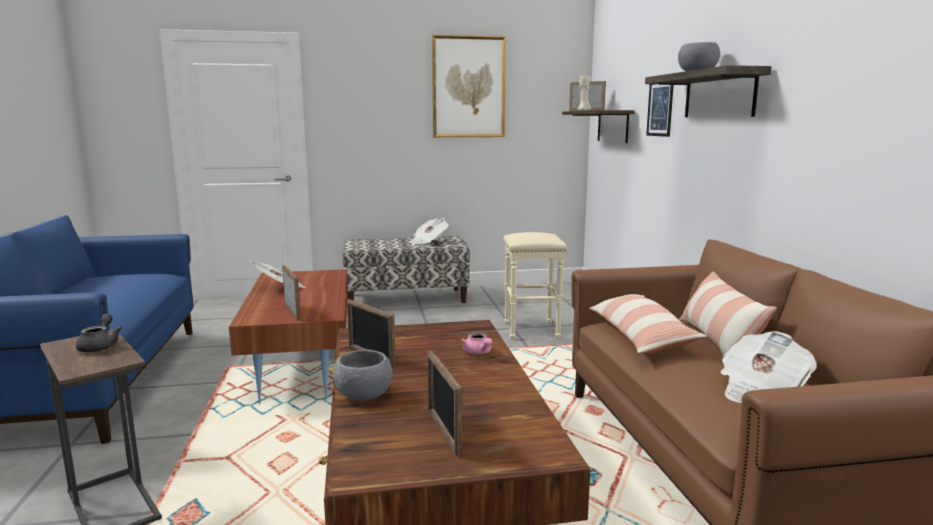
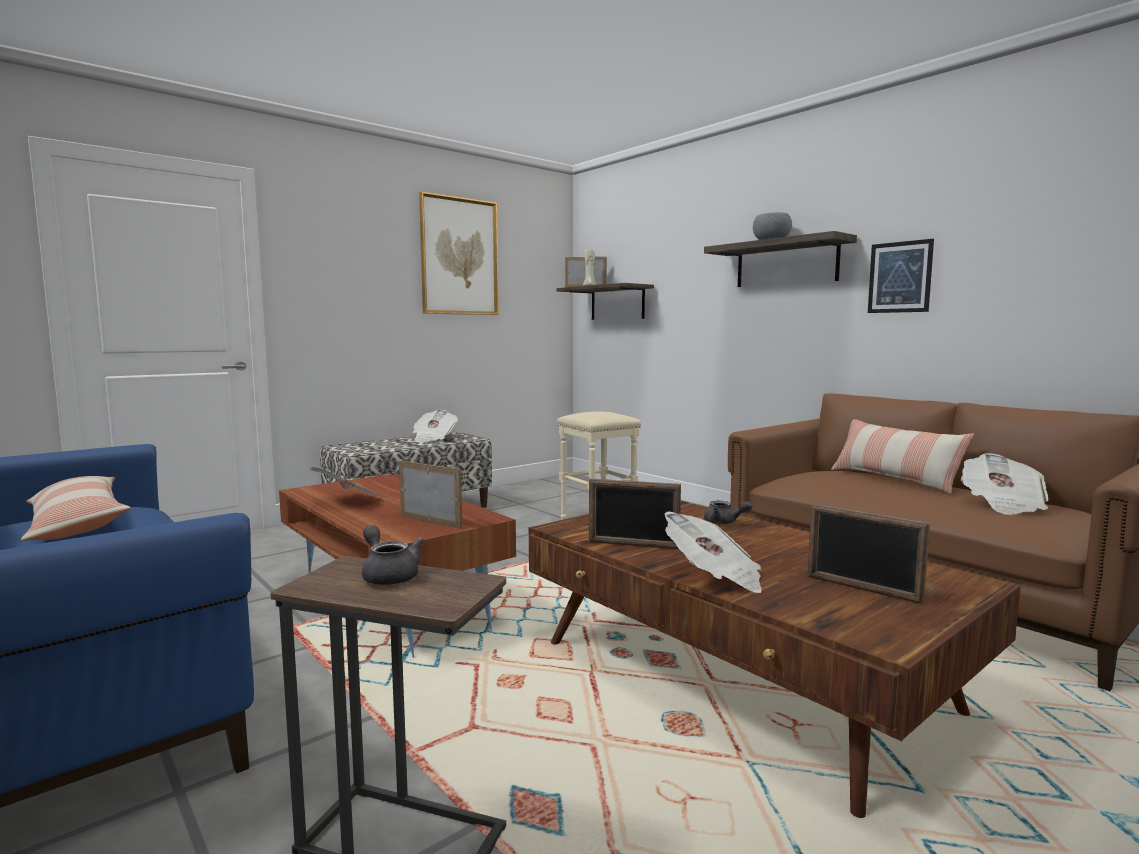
camera: 30 degrees left, 5 degrees down
(364, 395) = (714, 577): grey bowl -> newspaper
(478, 353) = (724, 522): pink teapot -> grey teapot
(640, 336) = (834, 485): pillow -> pillow (76, 524)
(660, 108) = (696, 280): picture -> picture (899, 277)

